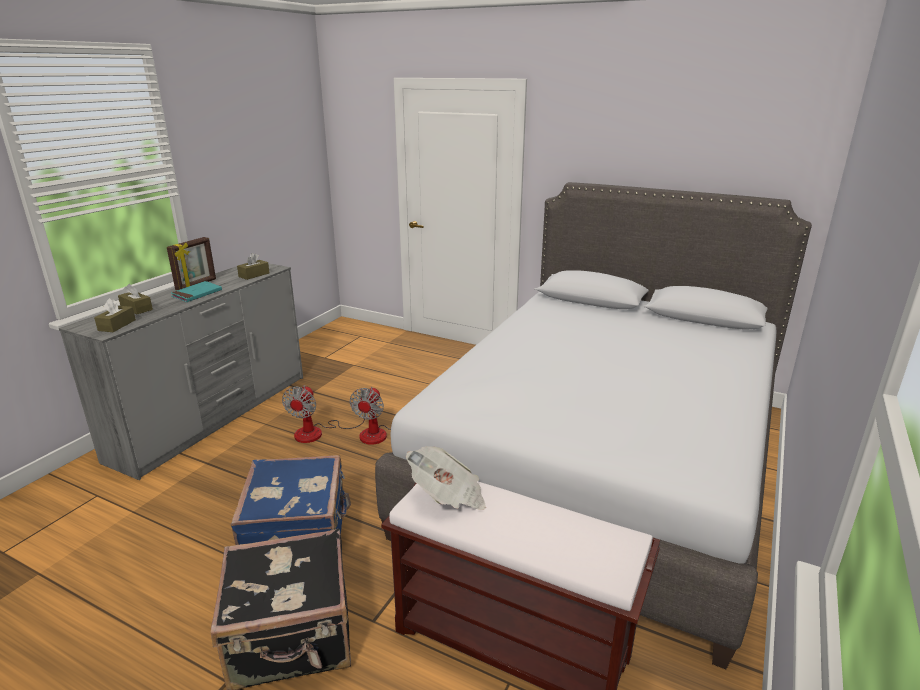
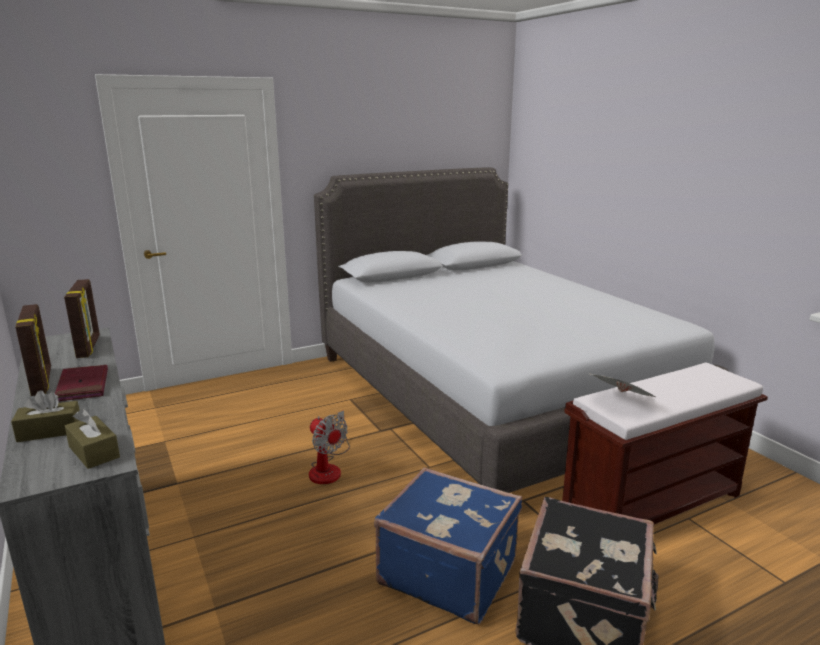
camera: 55 degrees left, 5 degrees down
(197, 294) = (83, 386): turquoise book -> red book
(254, 275) = (89, 347): brown tissue box -> picture frame
(318, 432) = (269, 504): fan -> none

